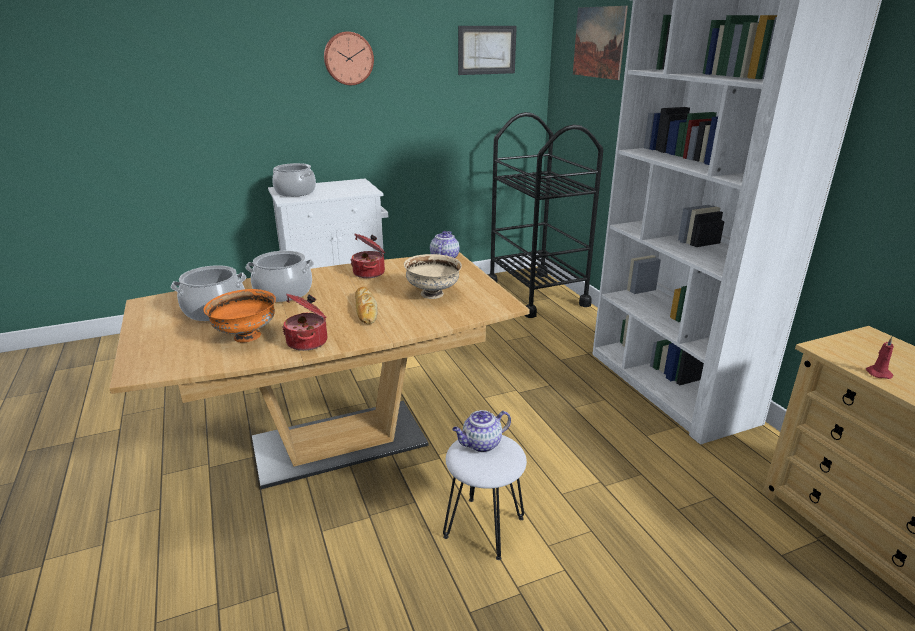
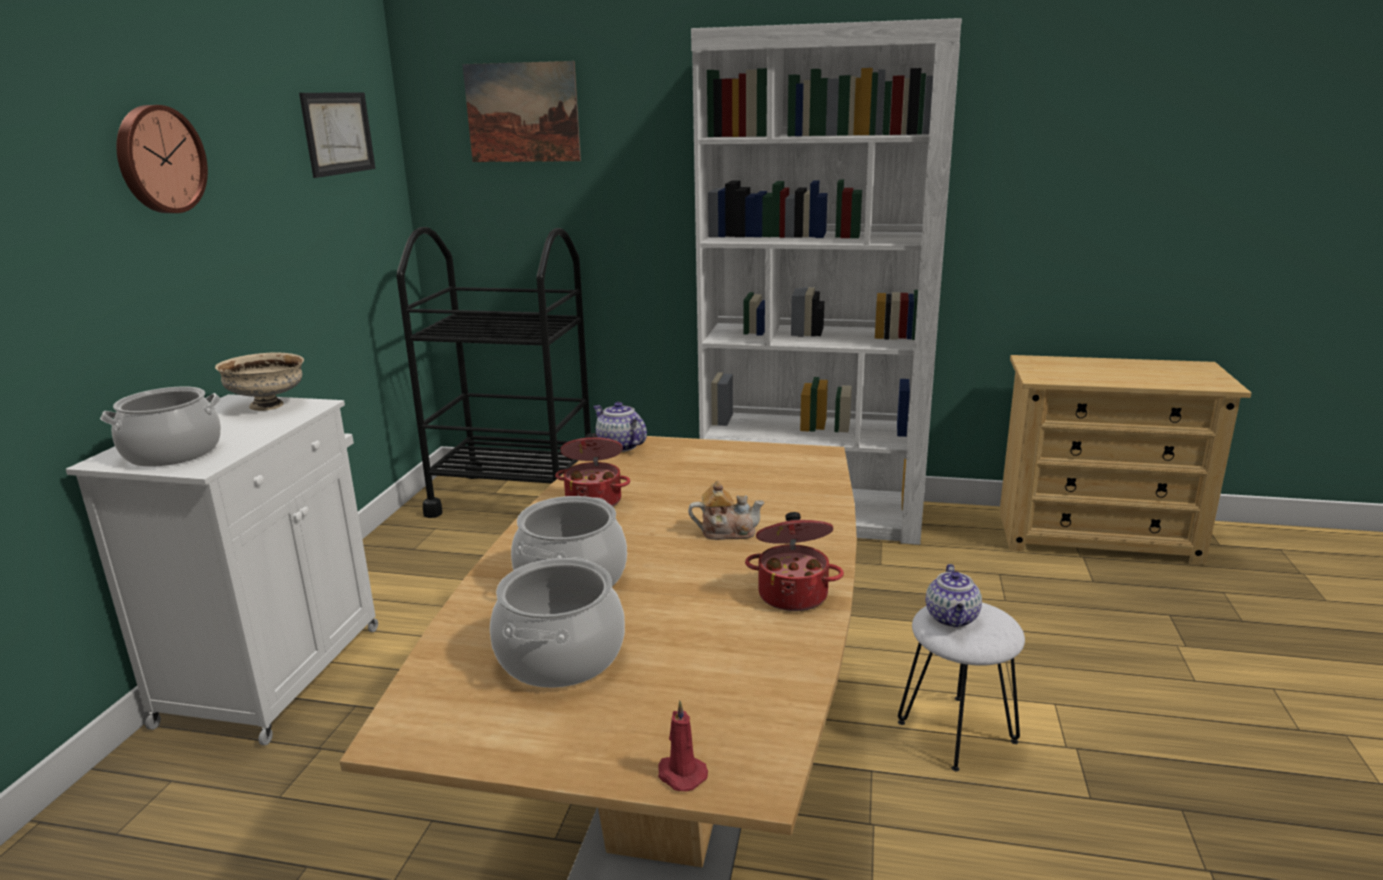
camera: 55 degrees left, 5 degrees down
(246, 337) = (718, 643): orange bowl -> none
(365, 309) = (726, 532): bread -> teapot
(433, 294) = (734, 481): beige bowl -> beige bowl (268, 405)
(877, 373) = (1093, 379): red candle -> red candle (680, 774)

